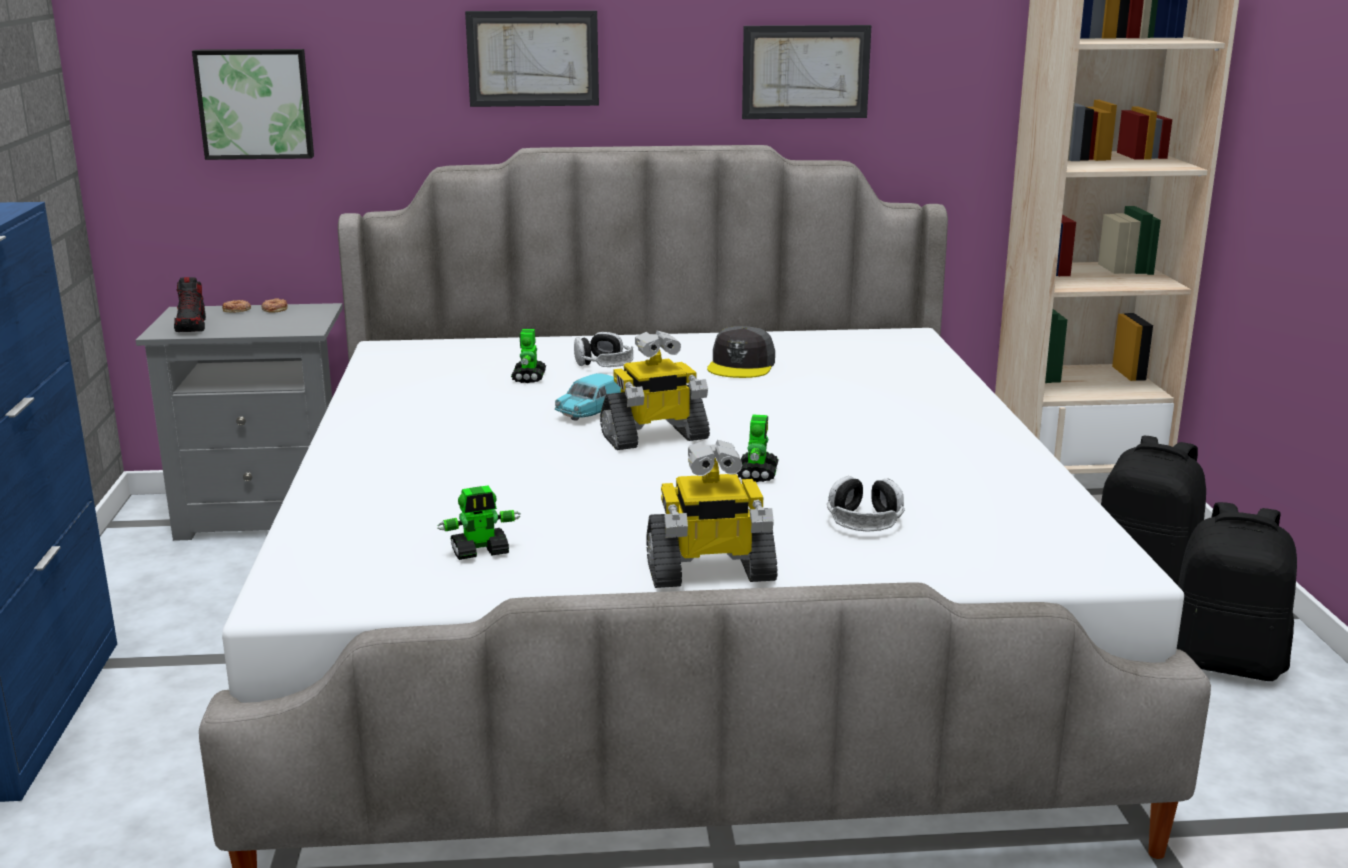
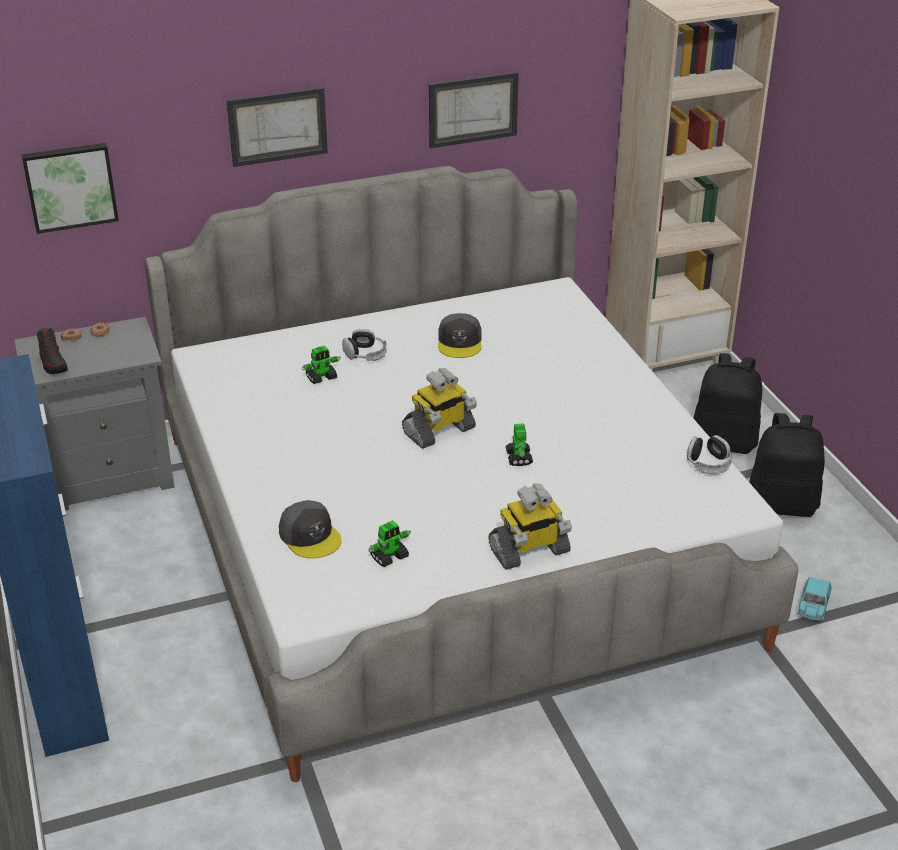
camera: 15 degrees left, 15 degrees up
(380, 516) = (310, 536): none -> grey cap
(529, 377) = (322, 377): toy robot -> toy robot turned 105 degrees counterclockwise
(589, 414) = (385, 412): turquoise toy car -> turquoise toy car (812, 608)
(864, 521) = (598, 492): headphones -> headphones (708, 463)

